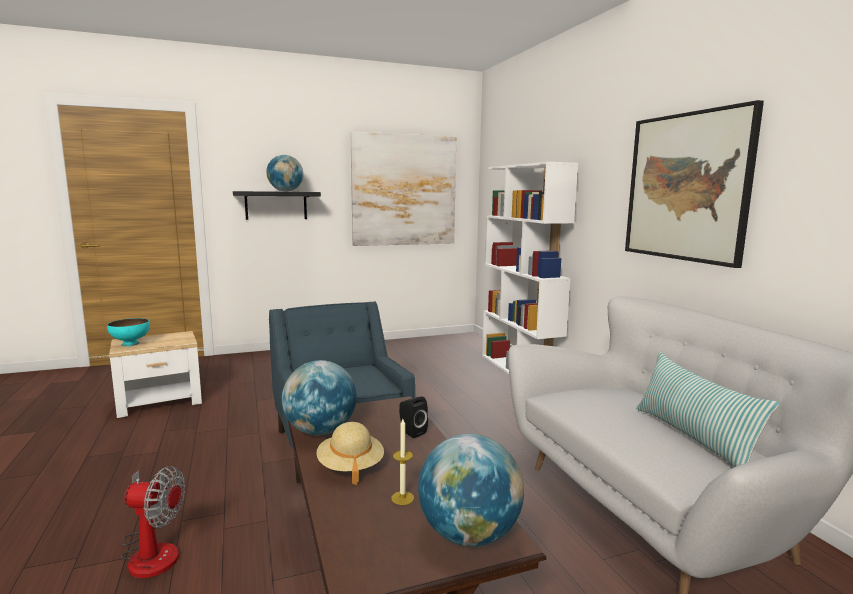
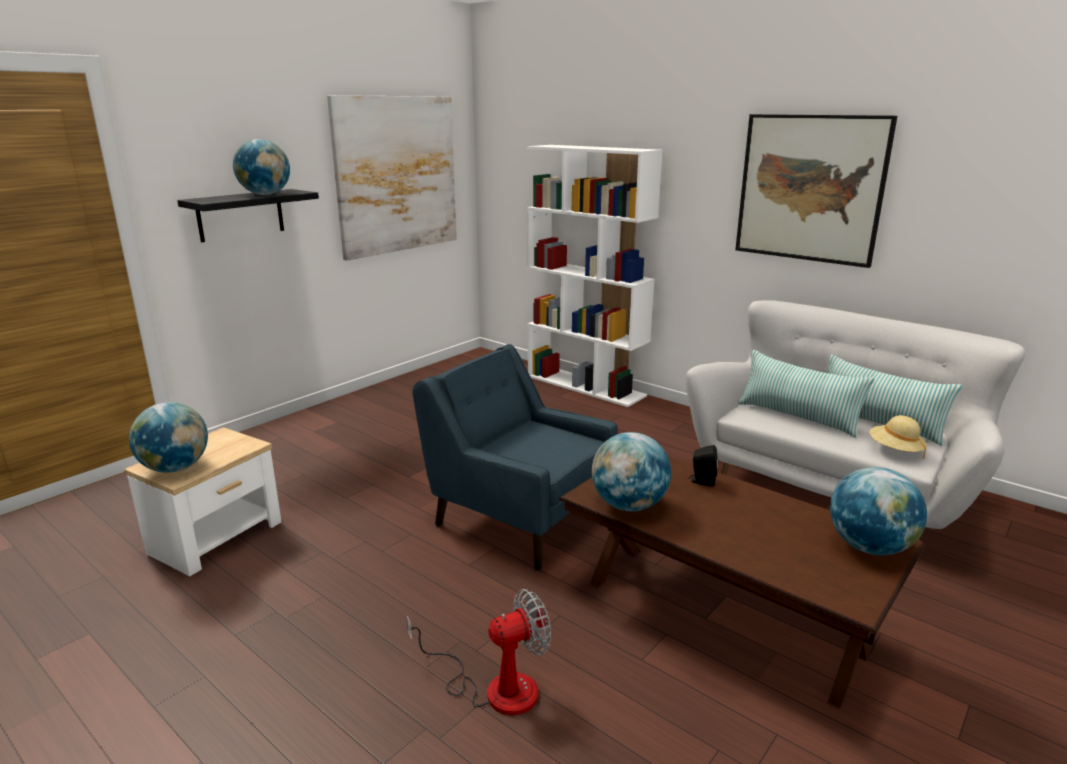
camera: 30 degrees left, 10 degrees up
(131, 344) = (175, 468): turquoise bowl -> globe
(350, 467) = (711, 528): beige hat -> beige hat (895, 450)
(402, 498) = (789, 538): candle -> none
(605, 411) = (798, 417): none -> pillow

